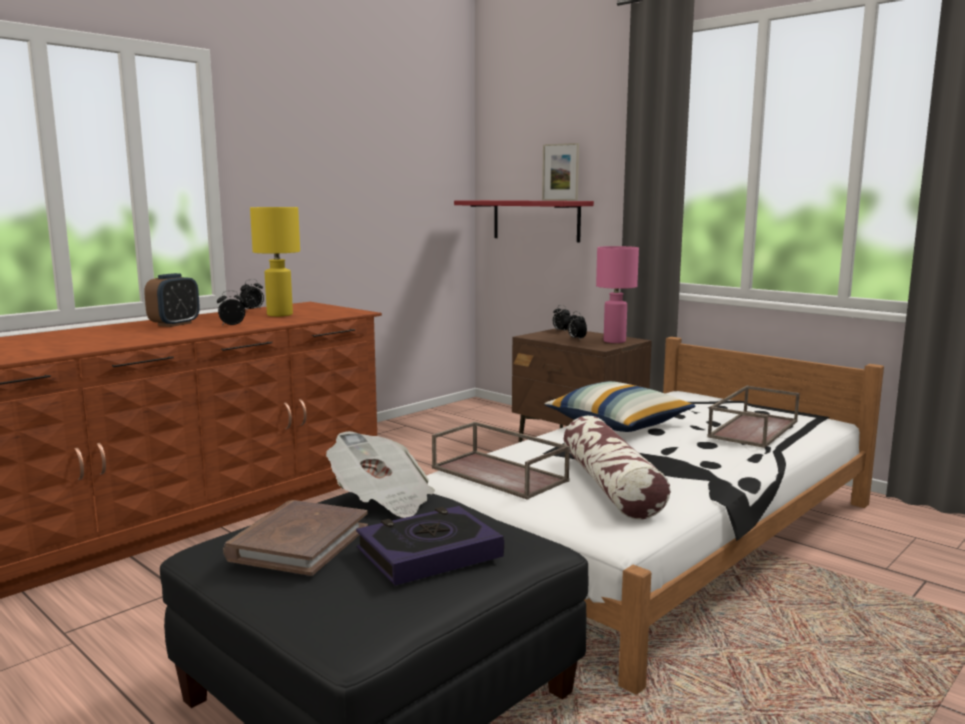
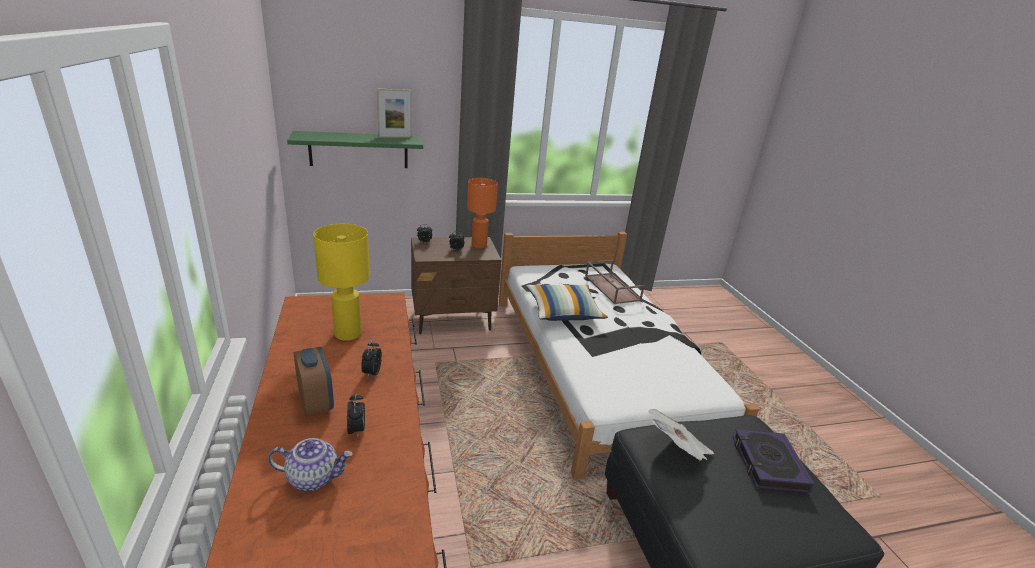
camera: 60 degrees left, 15 degrees up
(90, 335) = (314, 477): none -> teapot
(252, 310) = (291, 337): alarm clock -> alarm clock (357, 430)
(299, 543) = (736, 509): brown book -> none
(501, 474) = (617, 385): brown tray -> none
(536, 220) = (359, 150): red shelf -> green shelf
(611, 486) = (659, 362): pillow -> none
(613, 341) = (478, 245): pink table lamp -> orange table lamp

